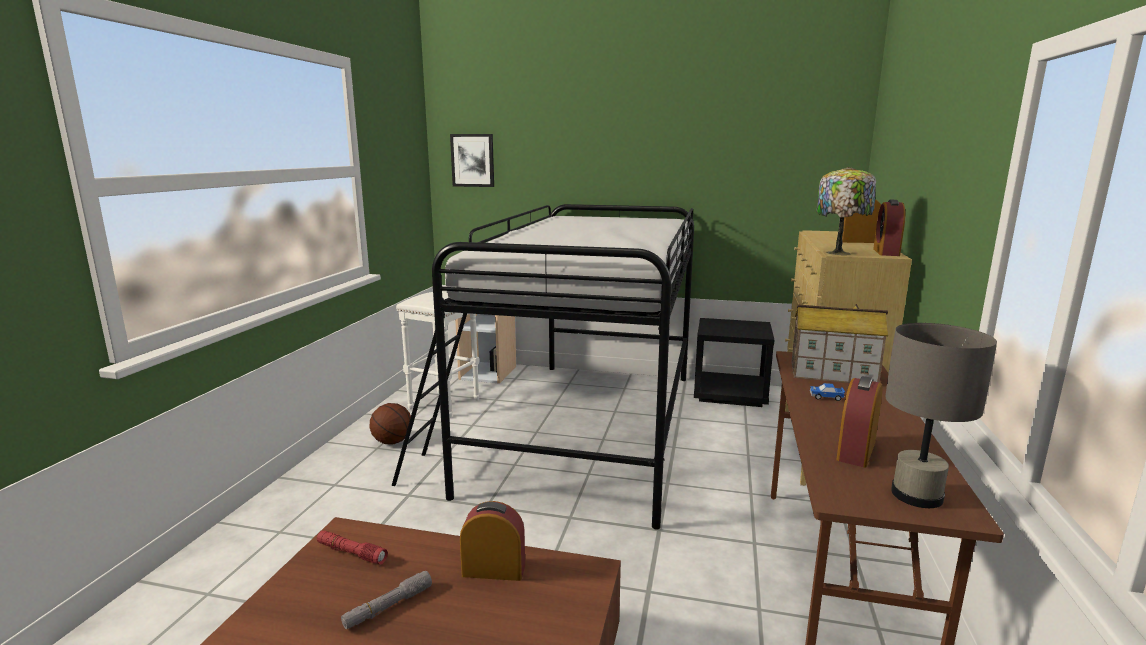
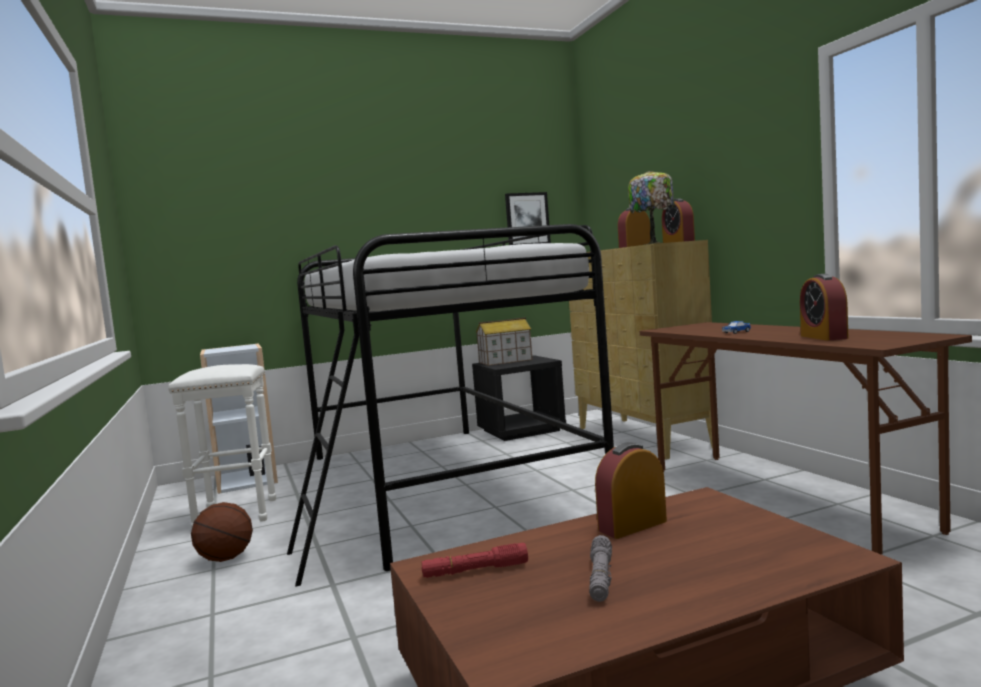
camera: 35 degrees left, 10 degrees down
(473, 160) = (187, 219): picture -> picture (527, 219)
(832, 374) = (706, 328): toy house -> toy house (505, 361)
(917, 496) = (903, 337): grey table lamp -> none

